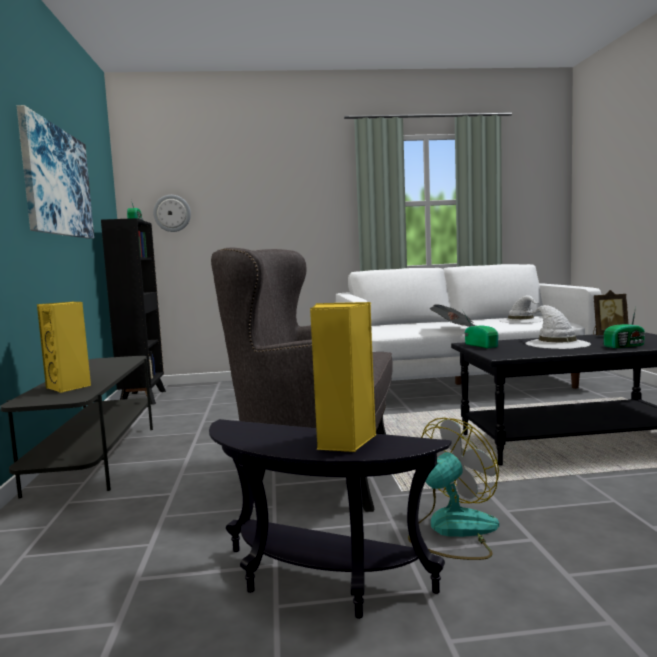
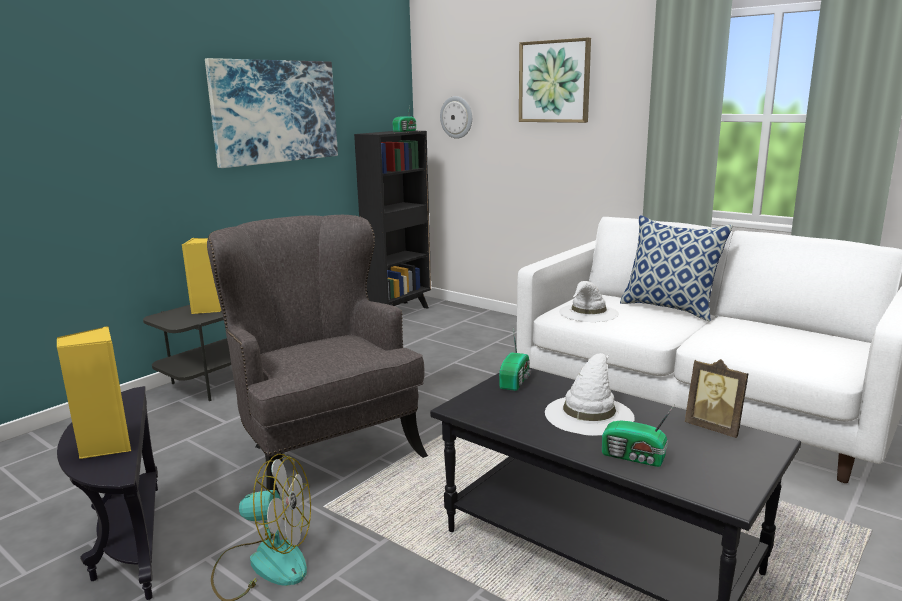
camera: 45 degrees right, 10 degrees up
(270, 181) = (554, 81): none -> picture
(427, 322) = (670, 308): none -> pillow
(454, 329) = (649, 333): newspaper -> none
(521, 321) = (789, 346): white hat -> white hat (588, 313)

